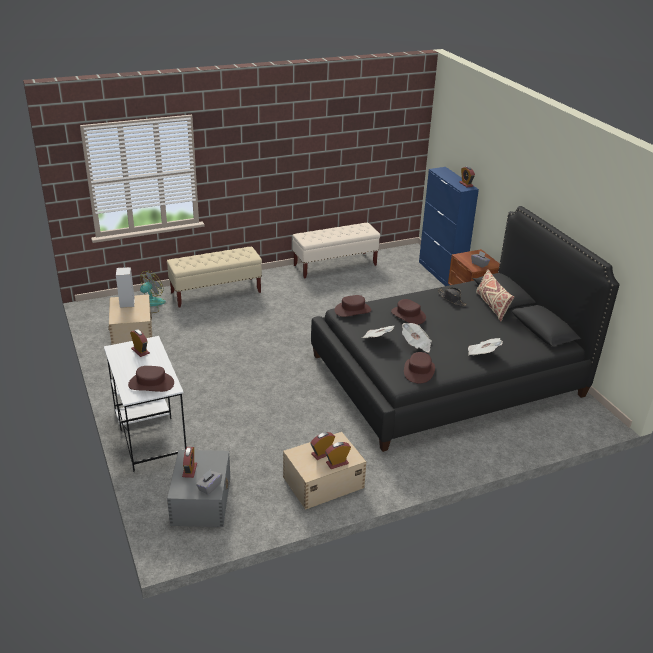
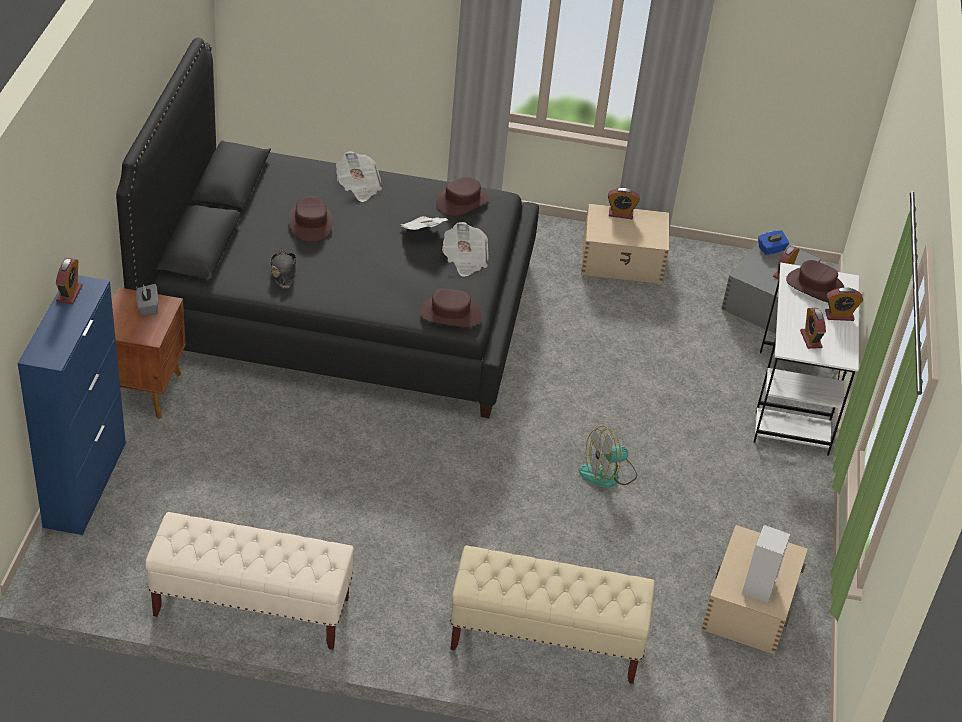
camera: 150 degrees left, 10 degrees up
(150, 304) = (688, 667): fan -> fan (608, 474)
(209, 487) = (771, 249): grey tissue box -> blue tissue box
(322, 453) = (628, 229): alarm clock -> alarm clock (839, 315)
(408, 315) = (383, 272): brown hat -> brown hat (311, 223)
(492, 306) = (243, 238): beige pillow -> none

